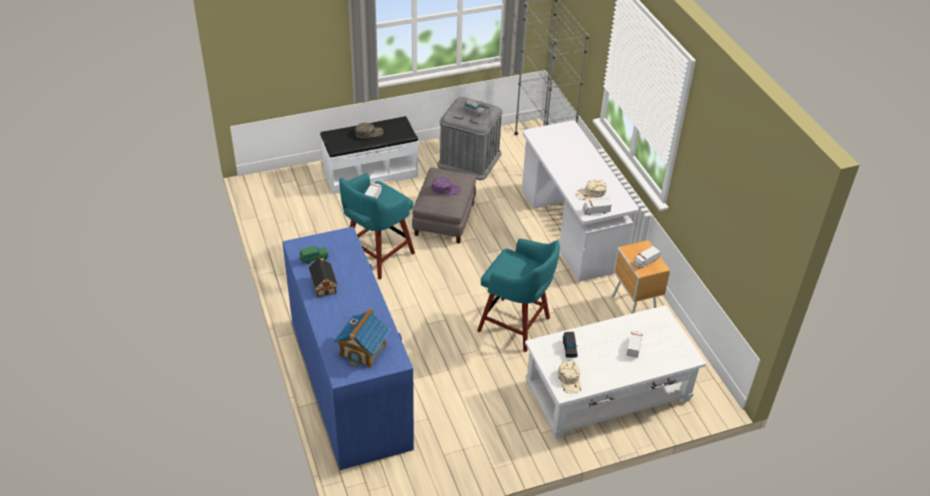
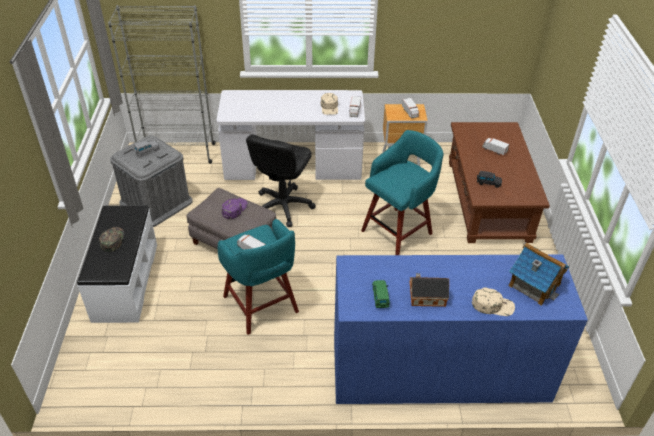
camera: 70 degrees left, 0 degrees up
(507, 237) = (282, 206): none -> black office chair
(570, 380) = (524, 192): beige cap -> beige cap (492, 305)
(608, 391) = (488, 199): white coffee table -> brown coffee table

